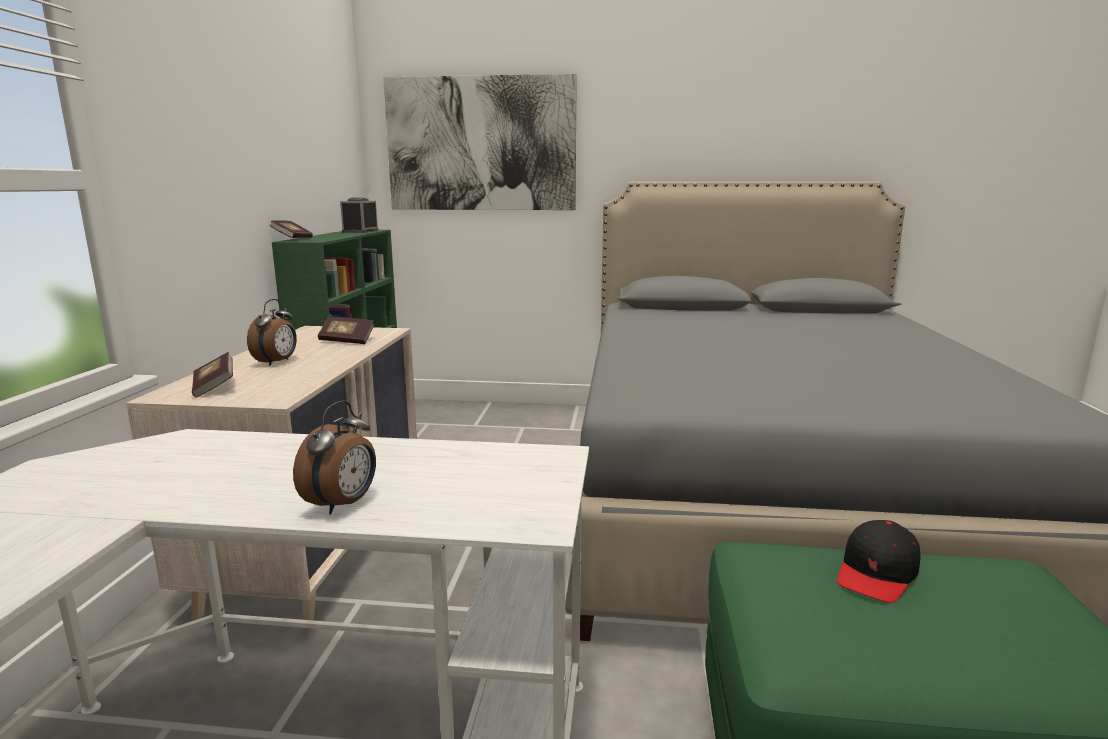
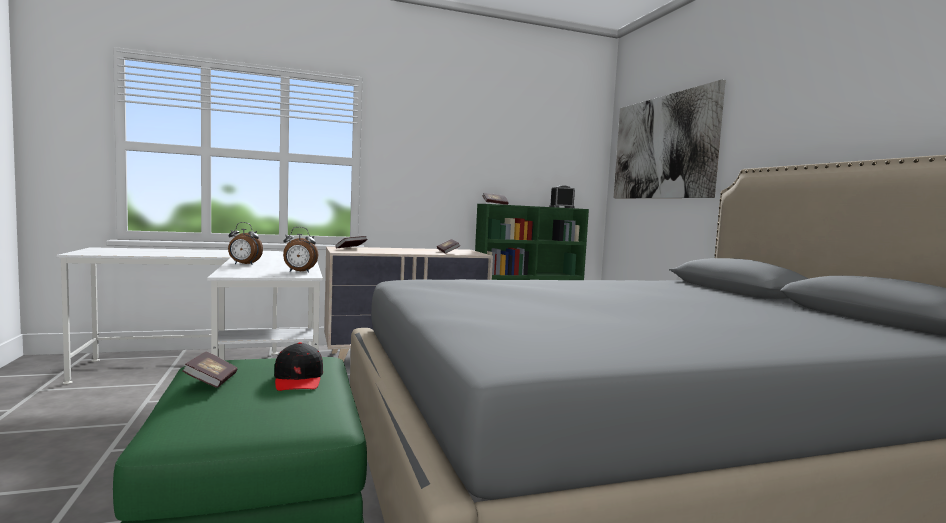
camera: 65 degrees right, 10 degrees down
(277, 362) = (396, 250): alarm clock -> alarm clock (299, 272)
(877, 573) = (298, 379): black cap -> black cap turned 120 degrees counterclockwise
(913, 649) = (211, 382): none -> book

